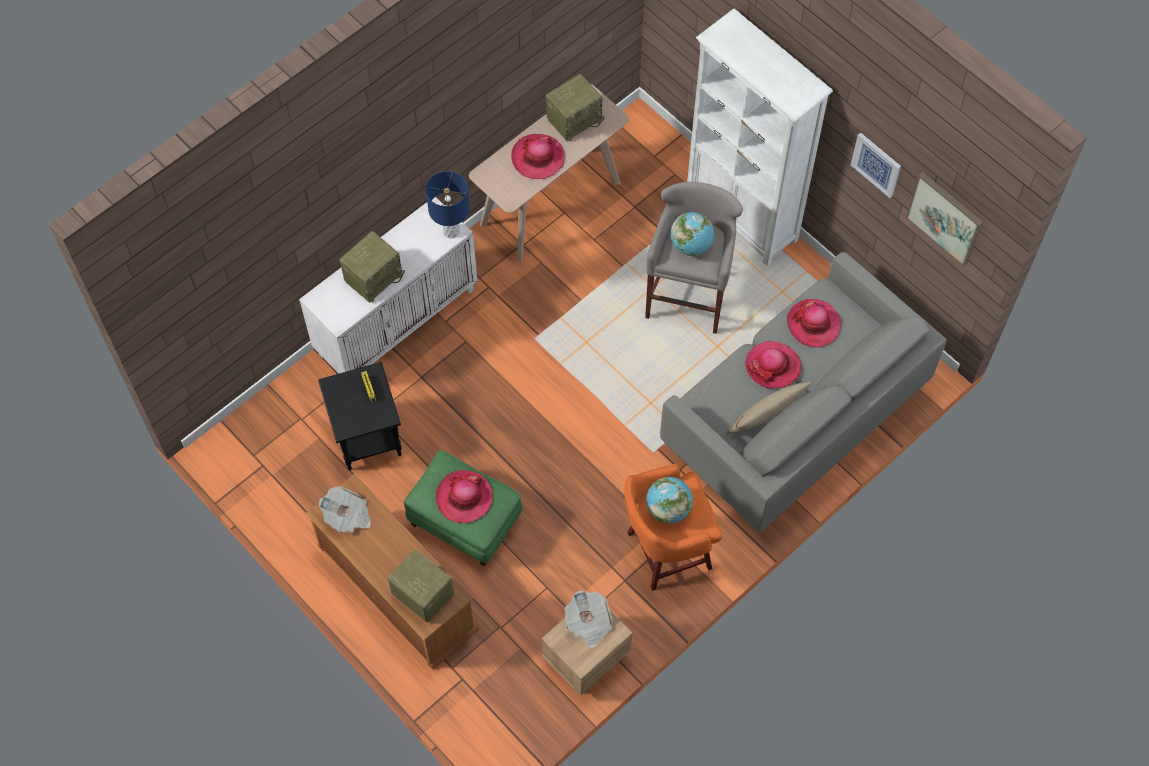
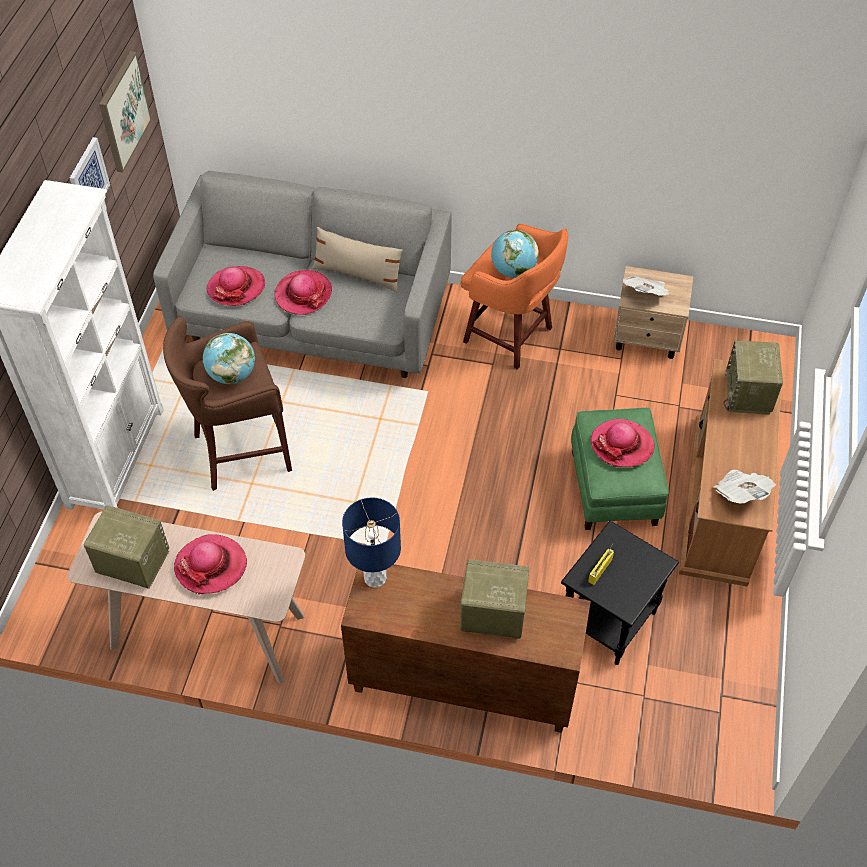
camera: 125 degrees left, 10 degrees down
(397, 321) = (461, 684): white cabinet -> brown cabinet
(688, 294) = (239, 452): grey stool -> brown stool

